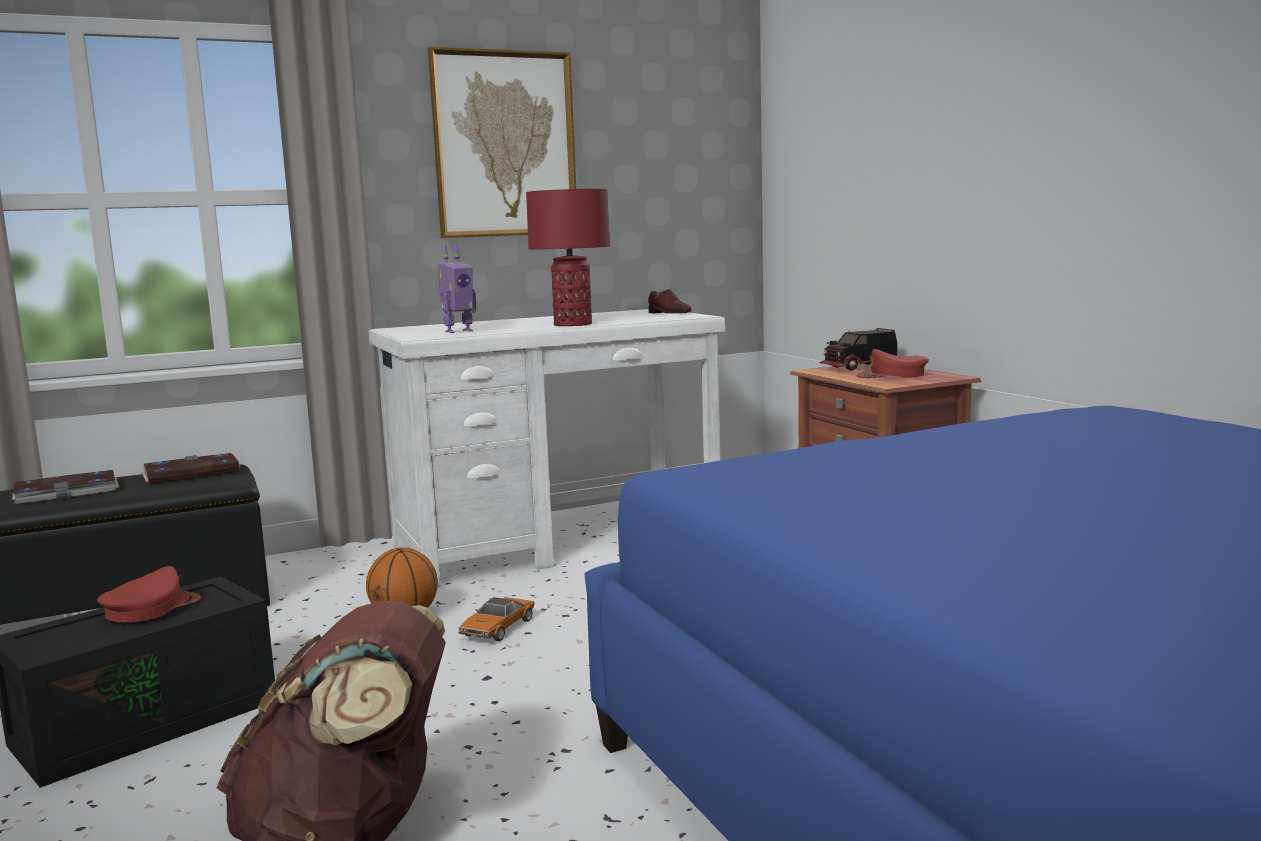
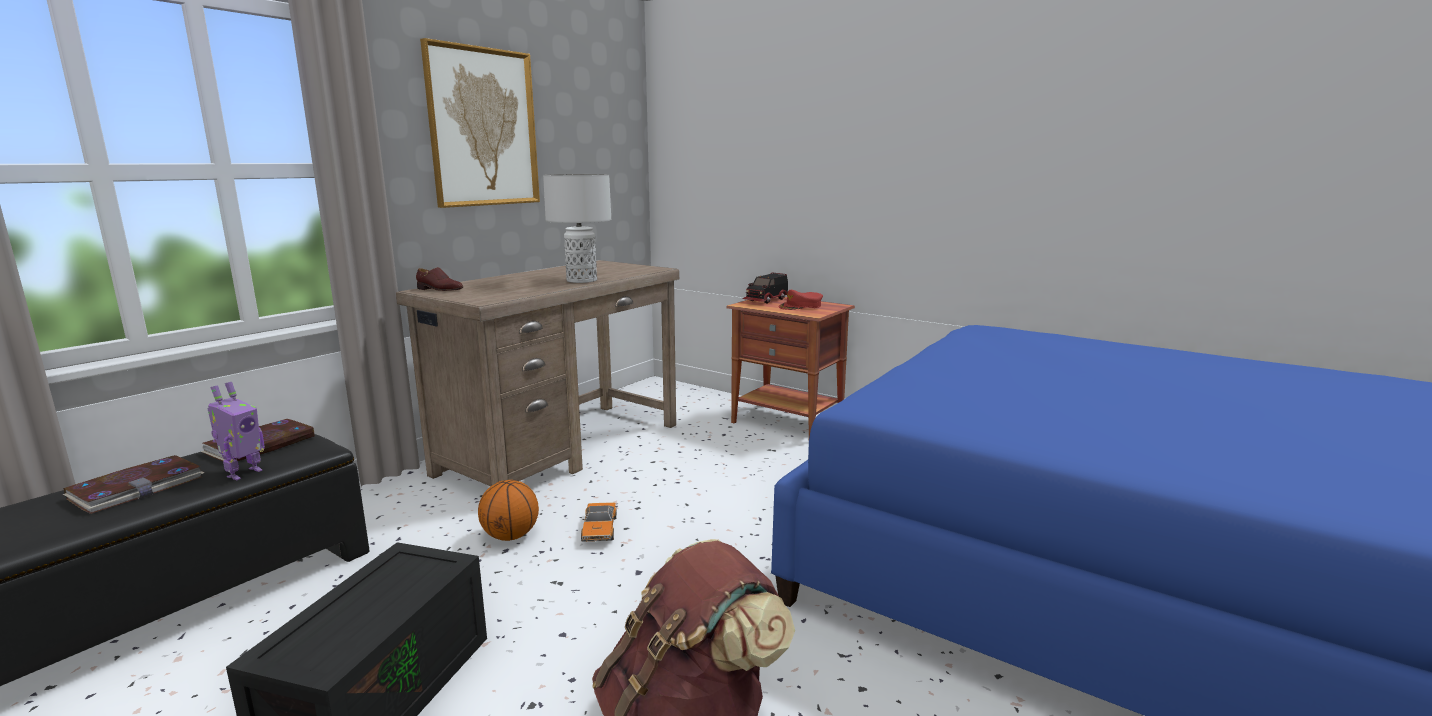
camera: 30 degrees left, 5 degrees up
(151, 608) = (373, 590): red cap -> none
(458, 331) = (500, 292): toy robot -> toy robot (243, 473)
(558, 542) = (561, 448): white desk -> brown desk
(572, 324) = (581, 280): red table lamp -> white table lamp
(669, 313) = (627, 266): brown shoe -> brown shoe (439, 290)

